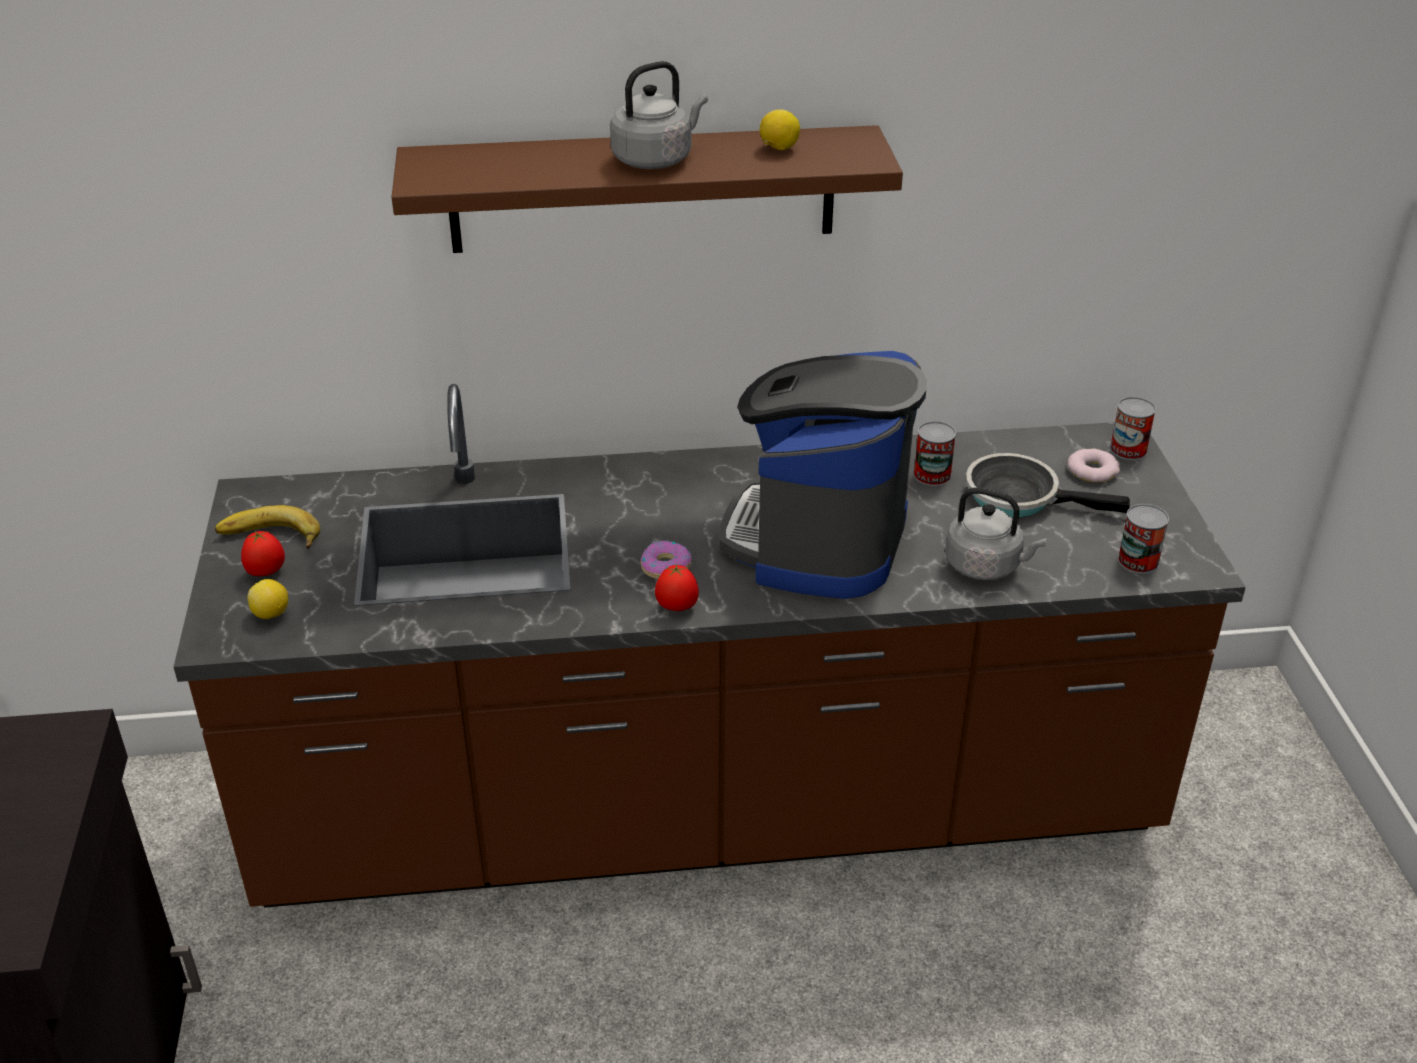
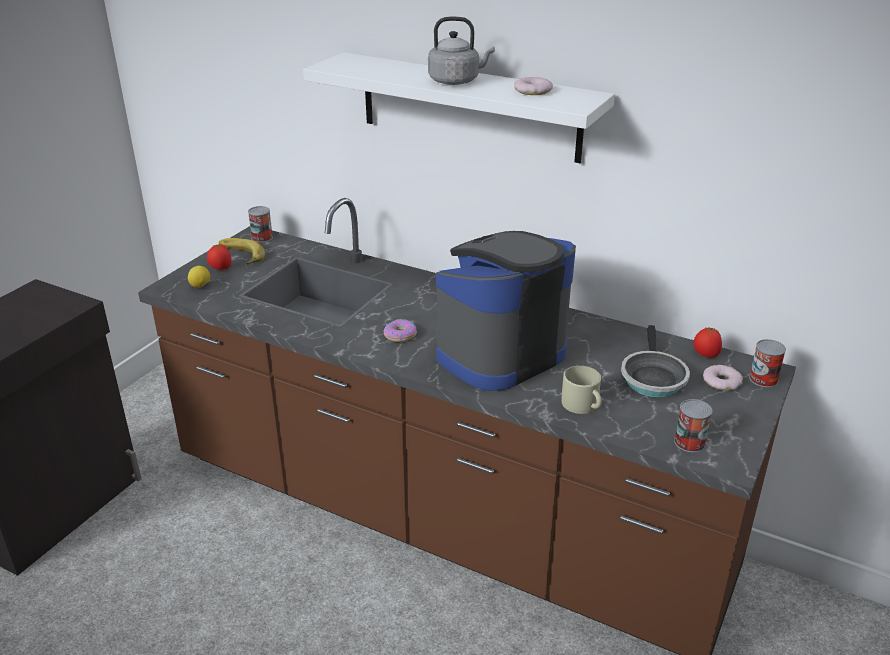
camera: 35 degrees right, 5 degrees down
(642, 189) = (469, 107): brown shelf -> white shelf
(677, 607) = (381, 356): tomato -> tomato (705, 355)
(779, 148) = (533, 91): lemon -> donut
(932, 475) = (609, 346): can -> can (262, 237)
(986, 566) = (583, 405): grey kettle -> beige mug
(1019, 497) = (652, 377): frying pan -> frying pan turned 135 degrees counterclockwise

